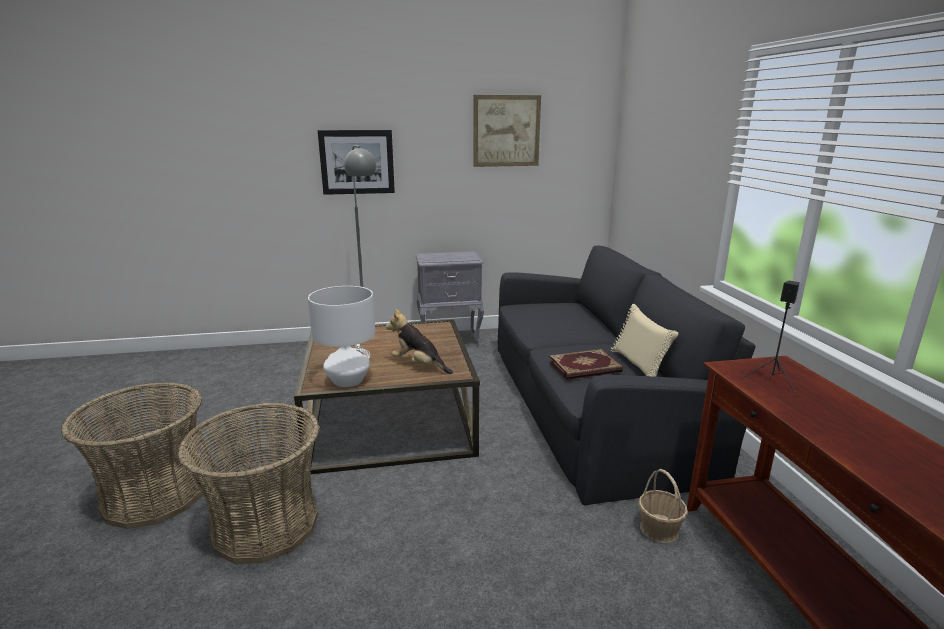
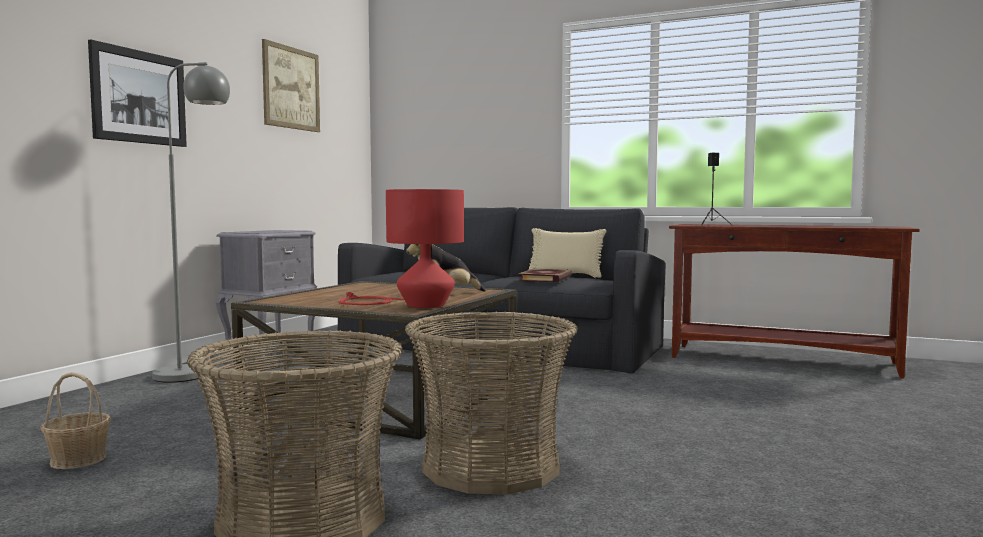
camera: 55 degrees left, 15 degrees down
(348, 371) = (401, 303): white table lamp -> red table lamp
(659, 529) = (684, 366): basket -> basket (78, 459)

